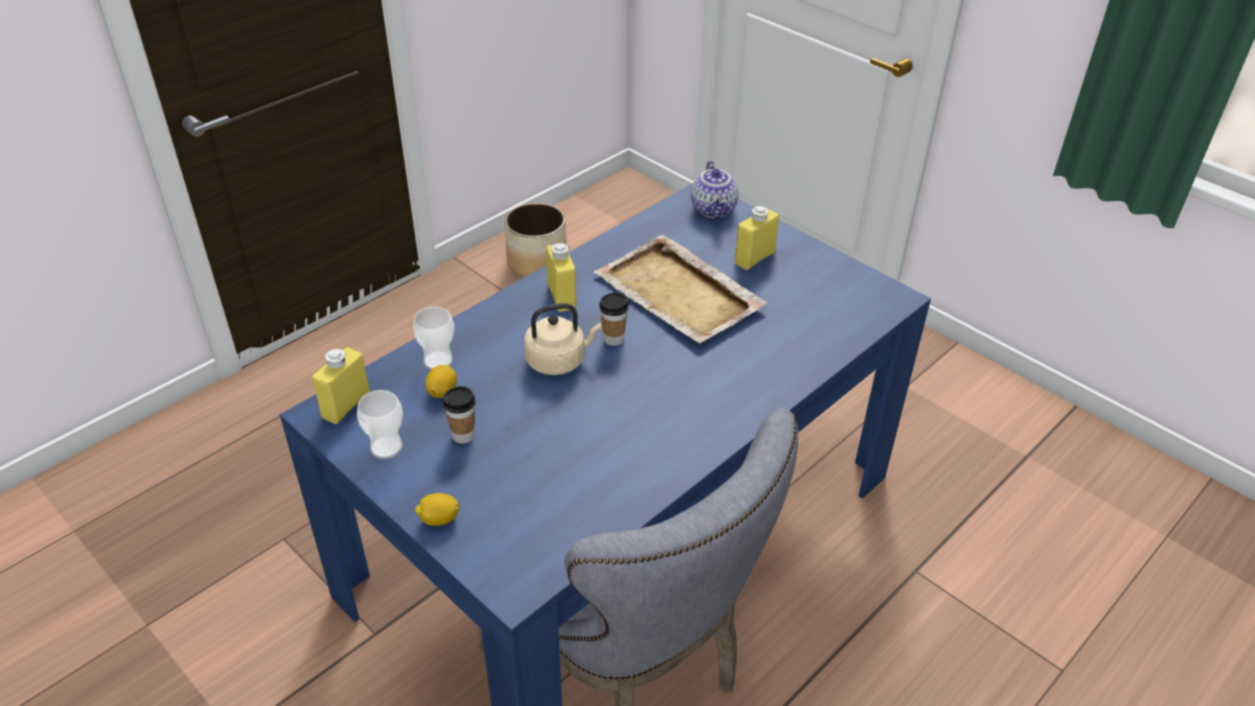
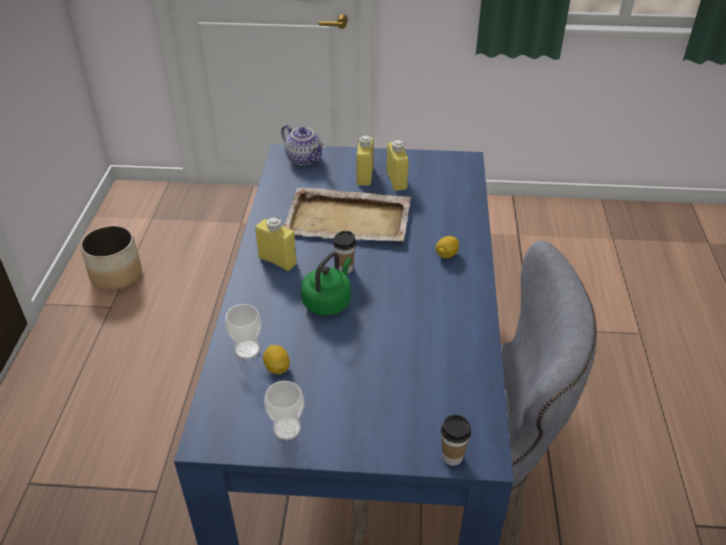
camera: 40 degrees left, 0 degrees up
(346, 405) = (219, 421): yellow bottle -> yellow bottle (396, 181)
(439, 519) = (384, 449): lemon -> lemon (446, 255)
(463, 435) = (329, 386): cup -> cup (452, 457)
(559, 361) = (328, 301): beige kettle -> green kettle

